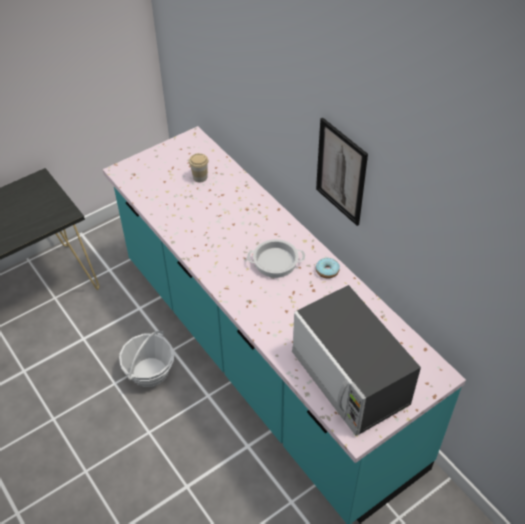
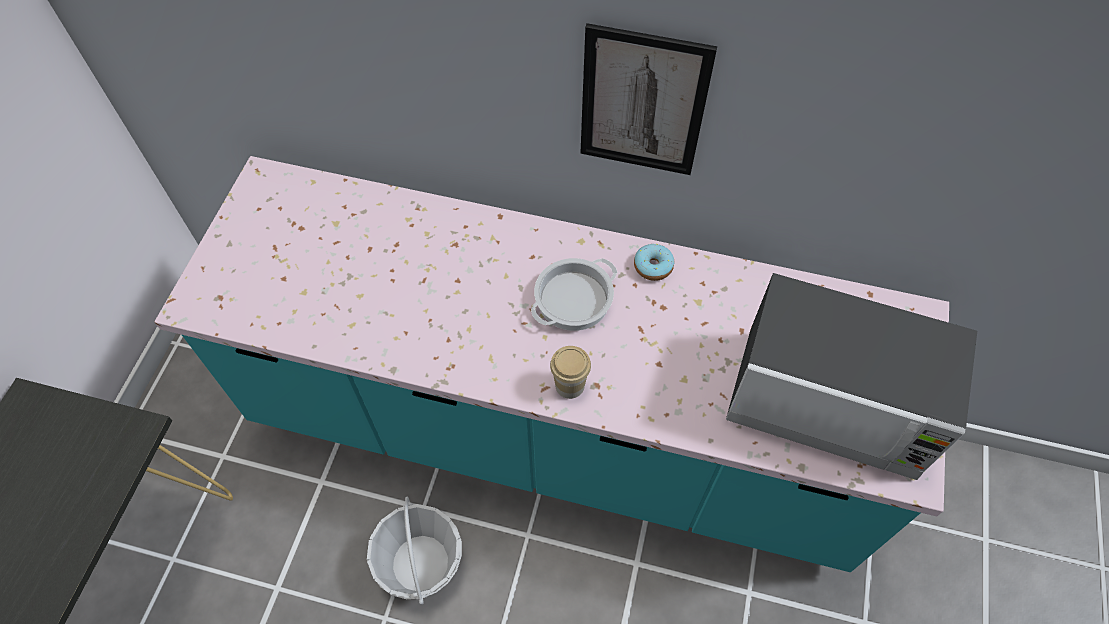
camera: 40 degrees left, 10 degrees up
(200, 177) = (335, 237): cup -> cup (569, 385)

